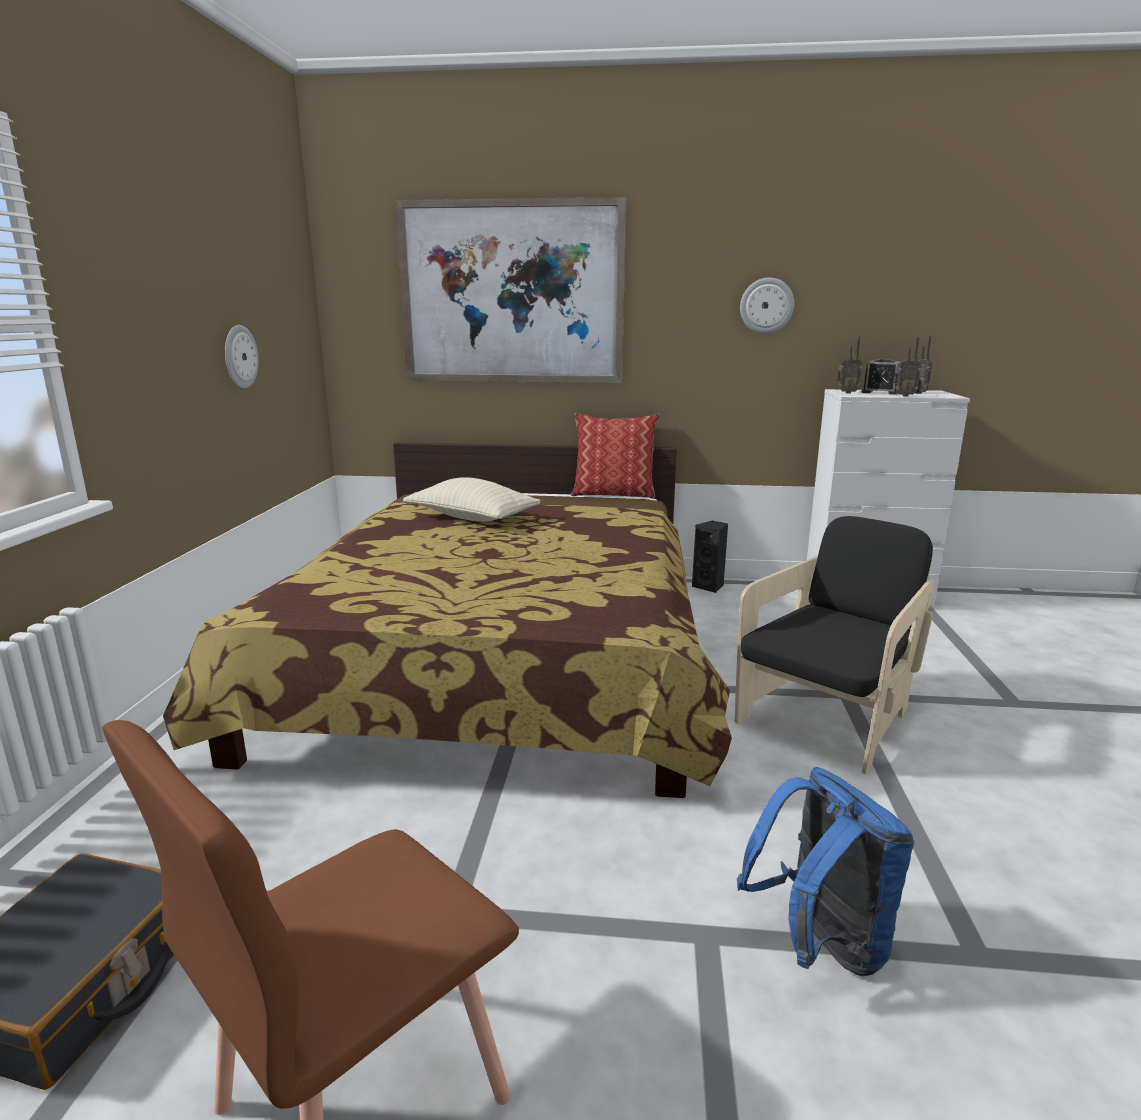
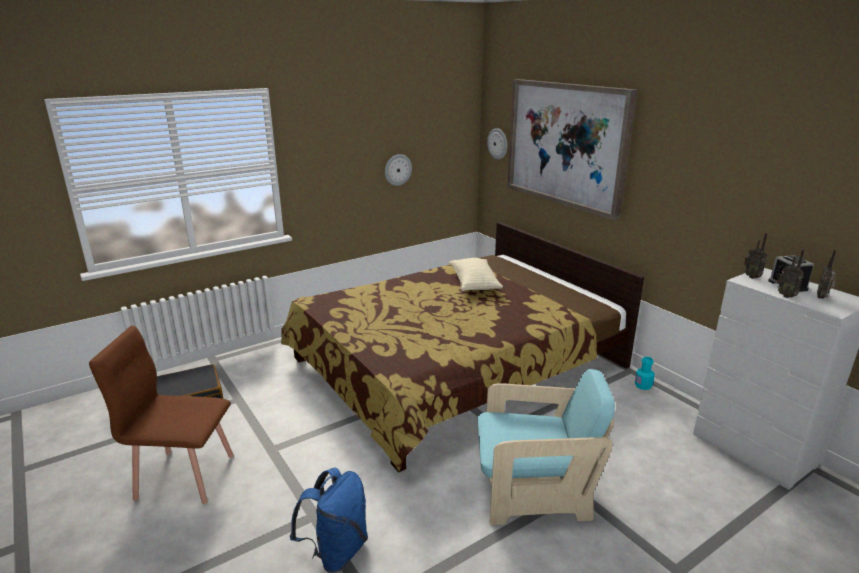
camera: 50 degrees right, 5 degrees up
(614, 494) = (598, 295): pillow -> none
(709, 586) = (643, 385): black speaker -> turquoise bottle
(766, 305) = (725, 186): wall clock -> wall clock (498, 143)
(827, 719) = (534, 492): black armchair -> turquoise armchair

